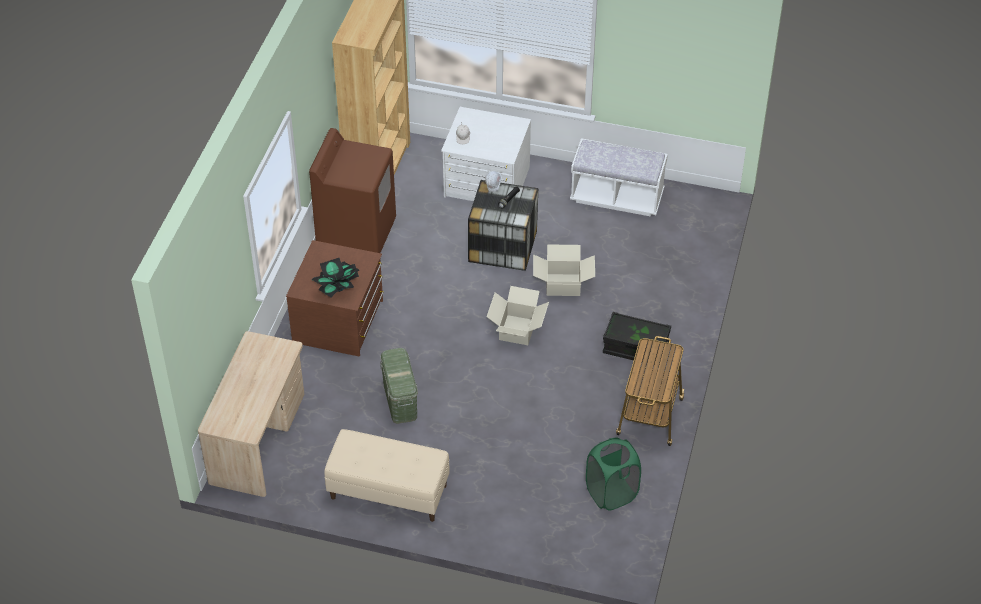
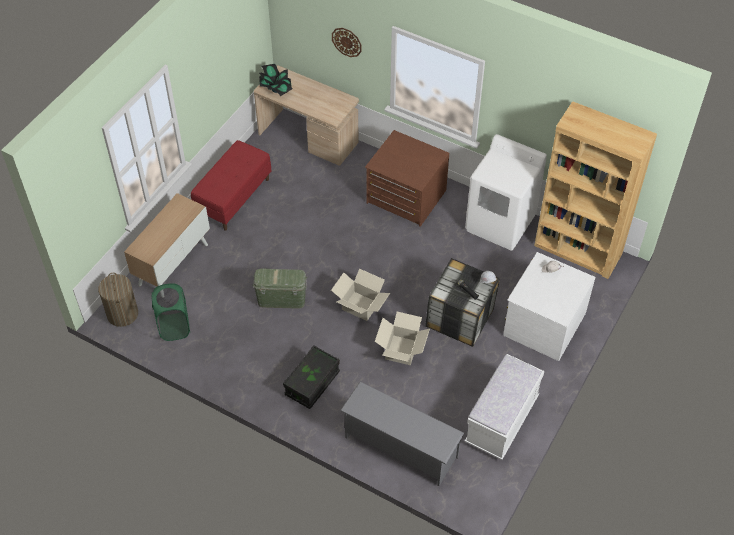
camera: 105 degrees right, 5 degrees up
(226, 283) = (346, 42): none -> wall clock
(338, 288) = (391, 159): potted plant -> potted plant (276, 90)
(356, 233) = (500, 223): brown washing machine -> white washing machine
(388, 492) = (233, 197): beige bench -> red bench
(400, 400) = (314, 219): green storage box -> green storage box (281, 299)
(518, 524) = (173, 264): none -> cabinet
(613, 552) = (122, 314): none -> laundry basket
(649, 418) = (235, 372): cart -> none
(680, 264) = (400, 447): none -> grey shoe rack

